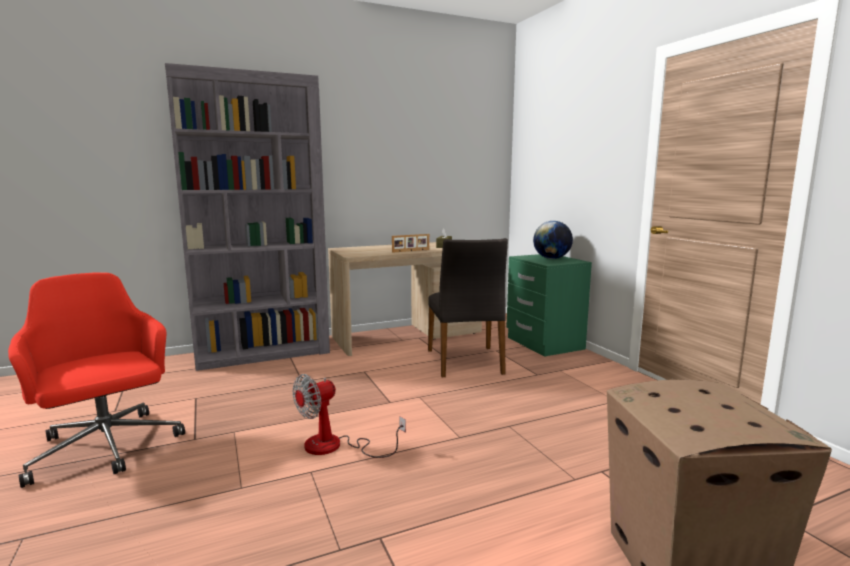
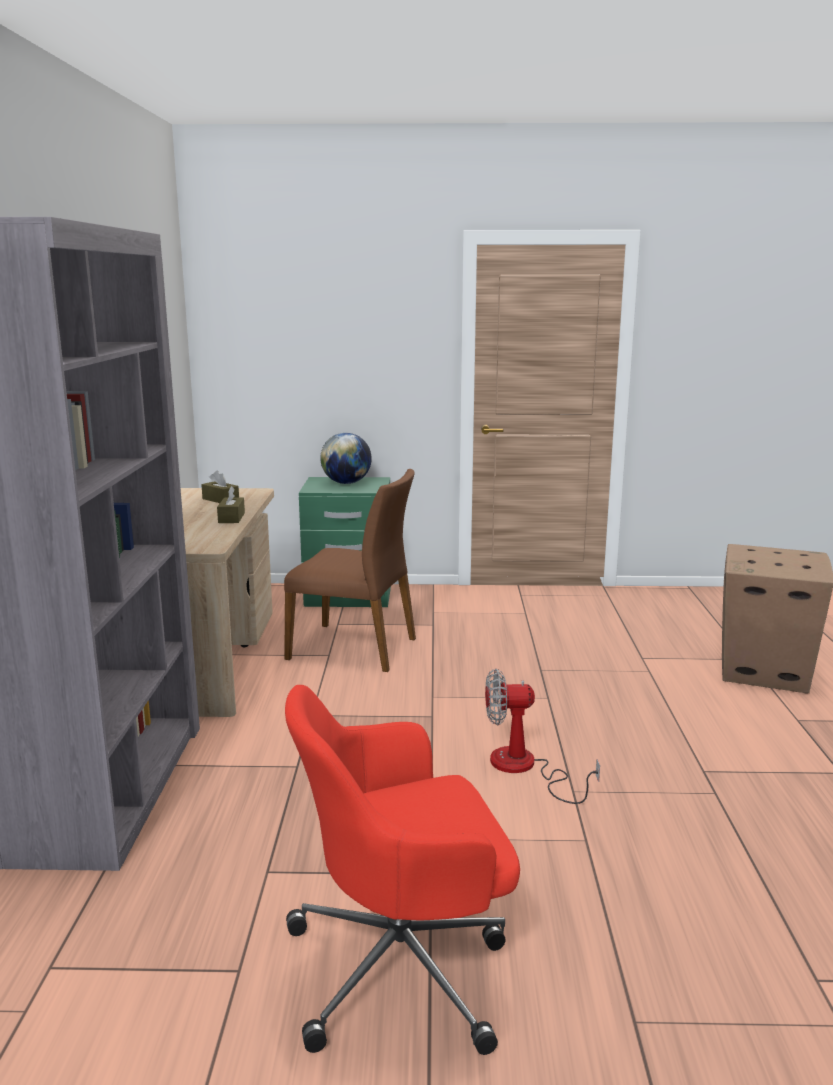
camera: 65 degrees left, 5 degrees up
(335, 446) = (524, 768): fan -> fan turned 105 degrees clockwise
(411, 251) = (231, 518): picture frame -> brown tissue box
(466, 362) = (354, 648): grey chair -> brown chair

